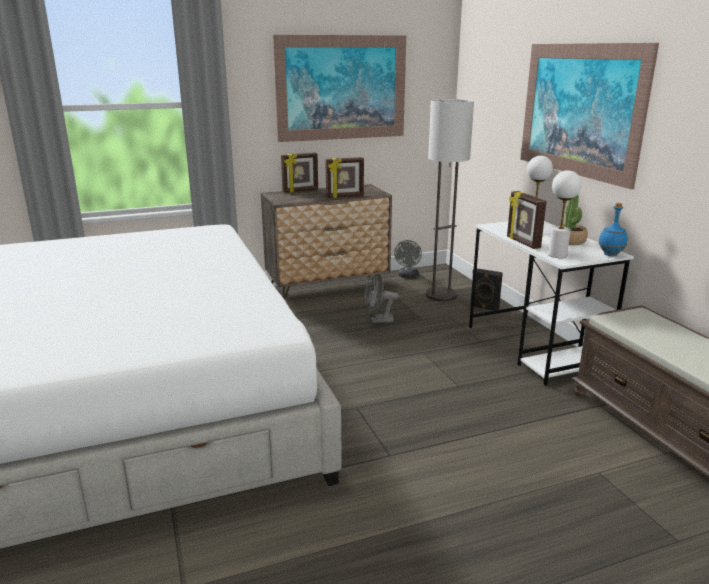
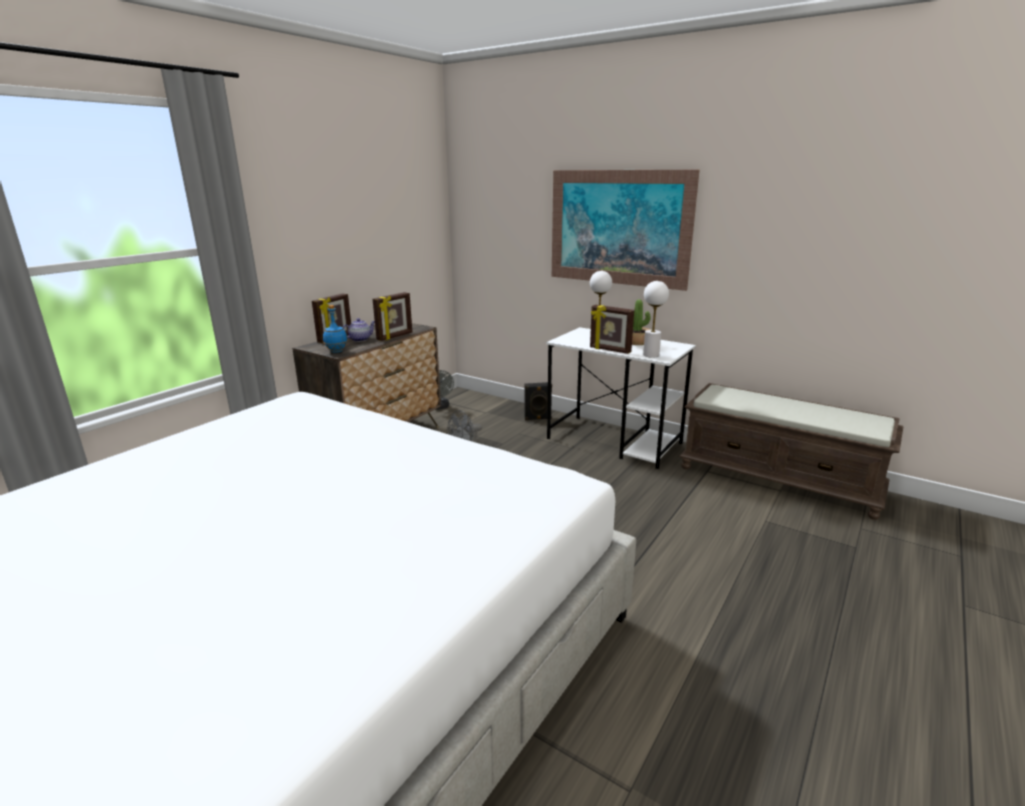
camera: 35 degrees left, 0 degrees up
(316, 194) = (360, 339): none -> teapot
(341, 88) = (357, 220): picture -> none
(441, 295) = (489, 417): floor lamp -> none
(610, 255) = (681, 347): blue bottle -> blue bottle (336, 351)

